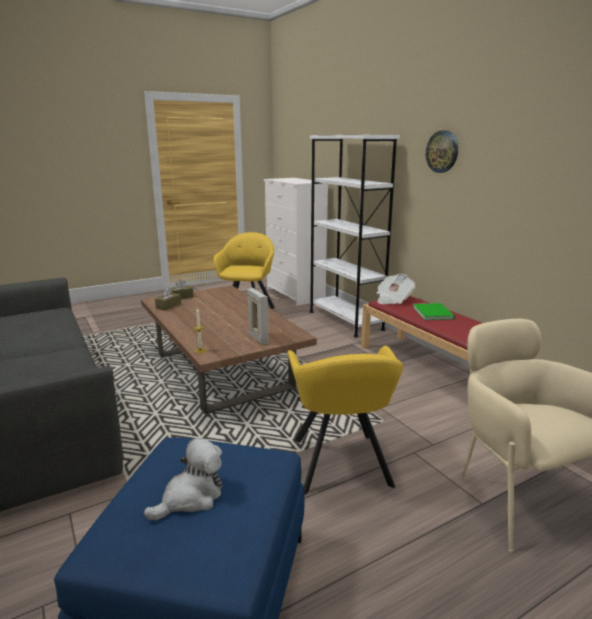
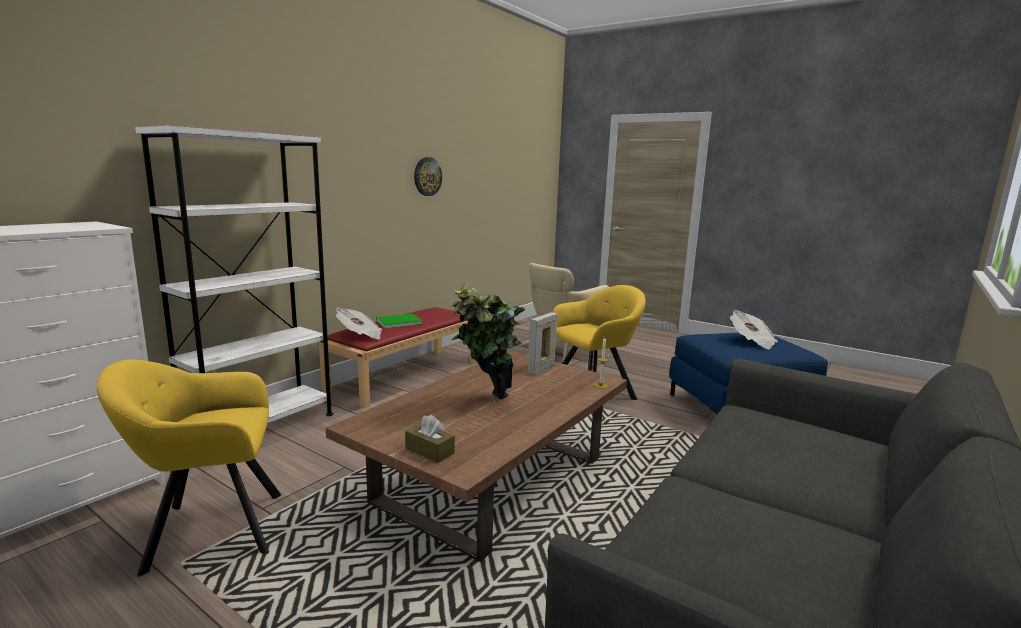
camera: 115 degrees left, 5 degrees down
(168, 306) = (485, 446): brown tissue box -> none
(191, 497) = (752, 342): plush toy -> newspaper
(218, 314) = (486, 402): none -> potted plant
(442, 151) = (337, 160): wall clock -> wall clock (427, 176)

